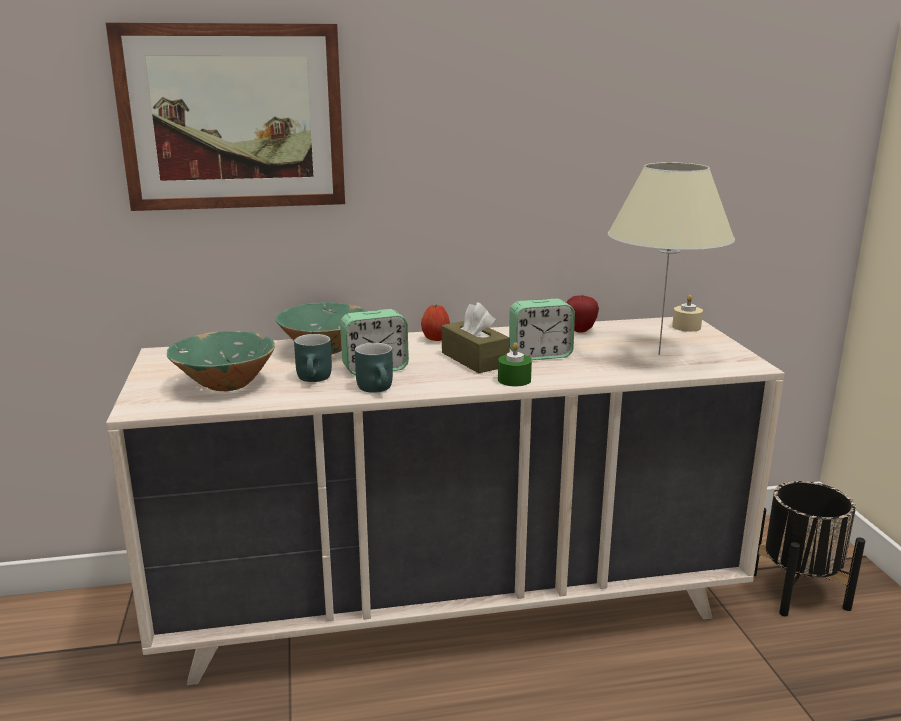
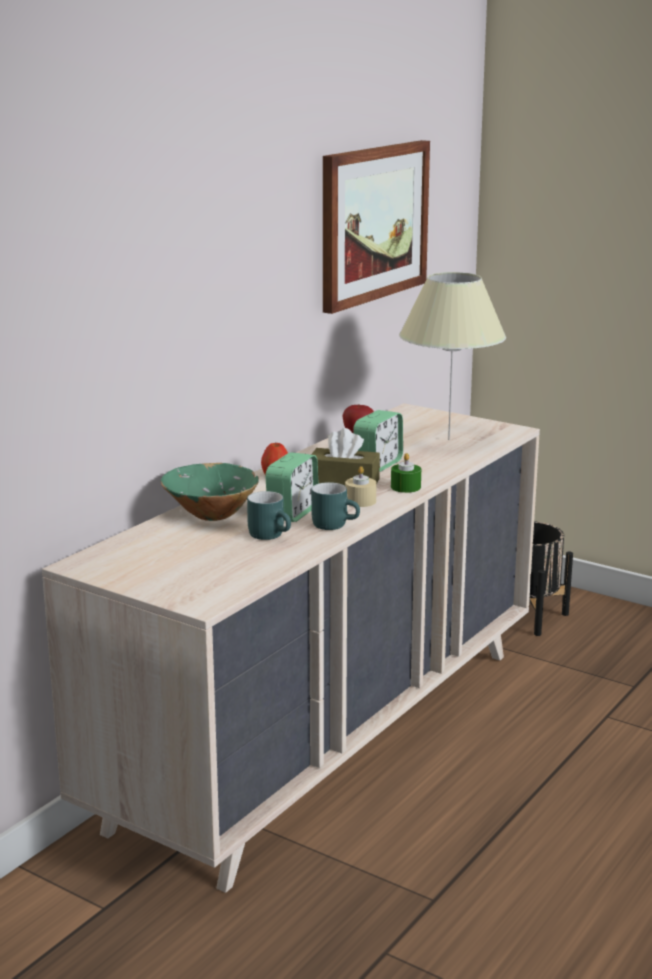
camera: 45 degrees left, 0 degrees up
(225, 384) = (214, 564): green bowl -> none
(233, 117) = (104, 290): picture -> picture (373, 223)
(686, 327) = (419, 414): beige candle -> beige candle (360, 501)

